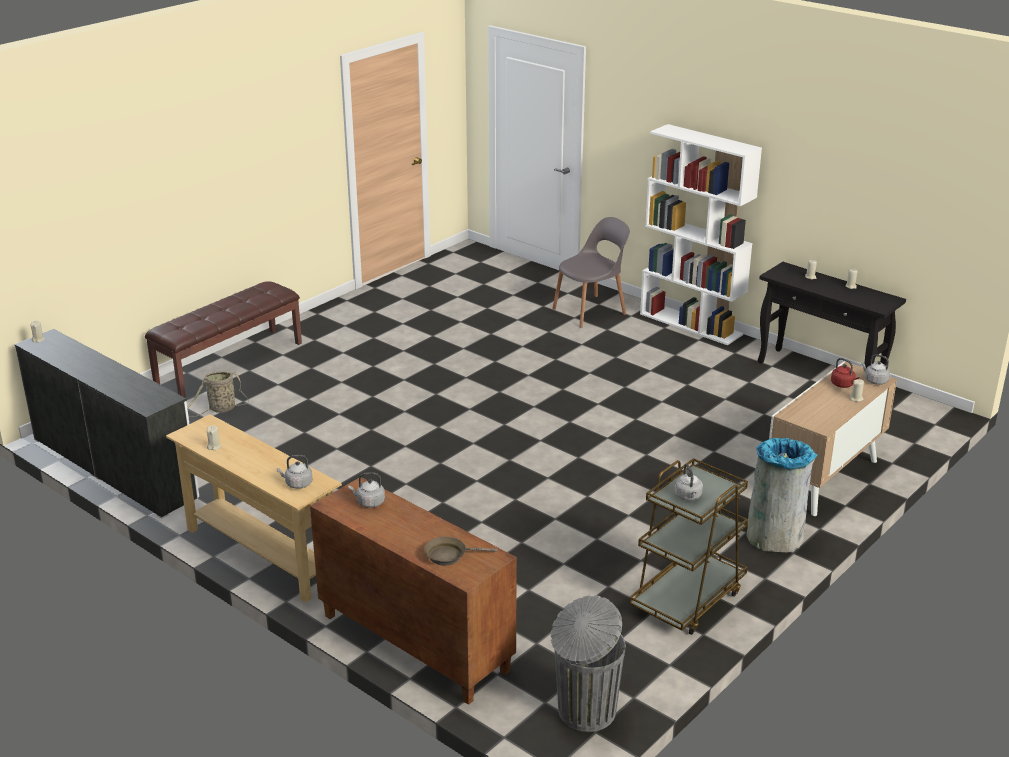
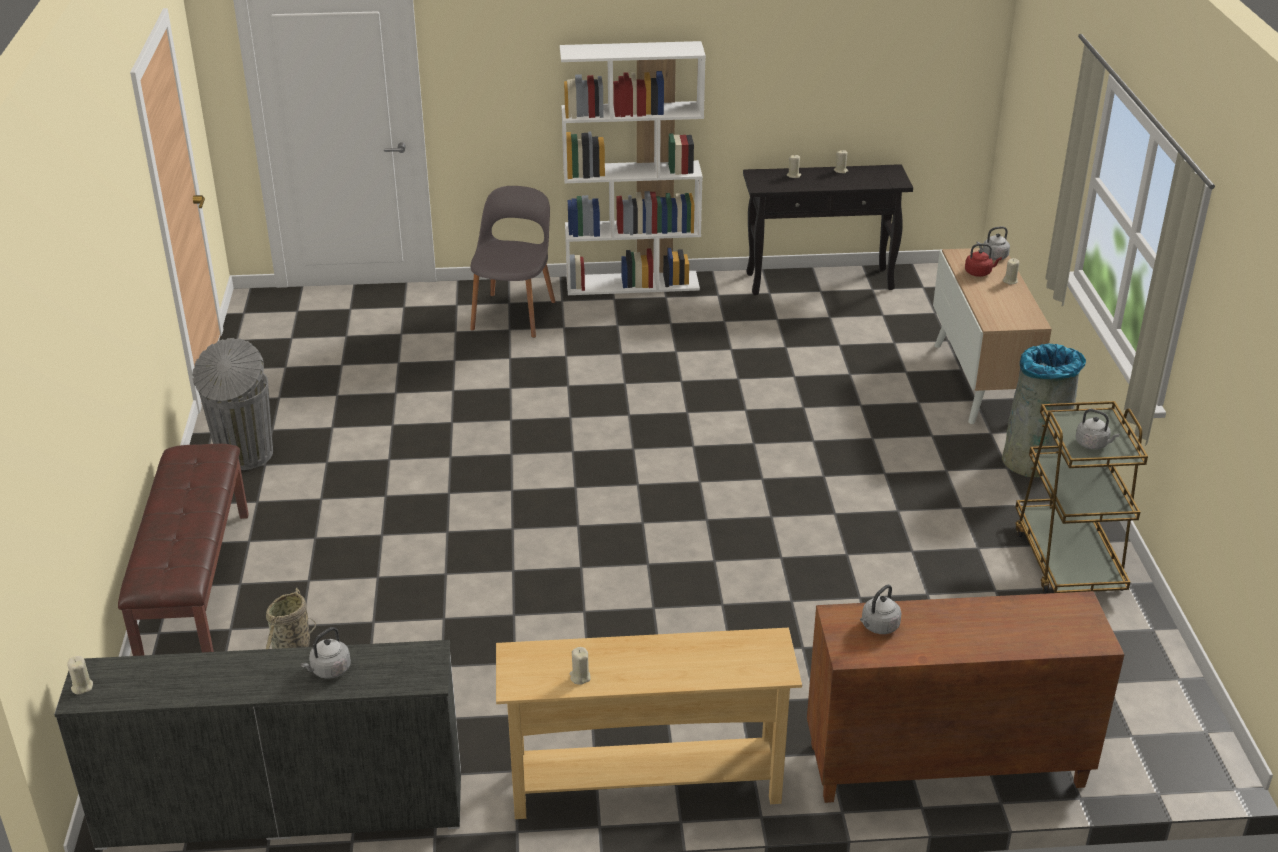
camera: 45 degrees left, 5 degrees up
(297, 484) = (750, 658): grey kettle -> grey kettle (329, 670)
(449, 555) = (1044, 629): brown frying pan -> none
(585, 711) = (1170, 720): grey trash can -> grey trash can (244, 455)

